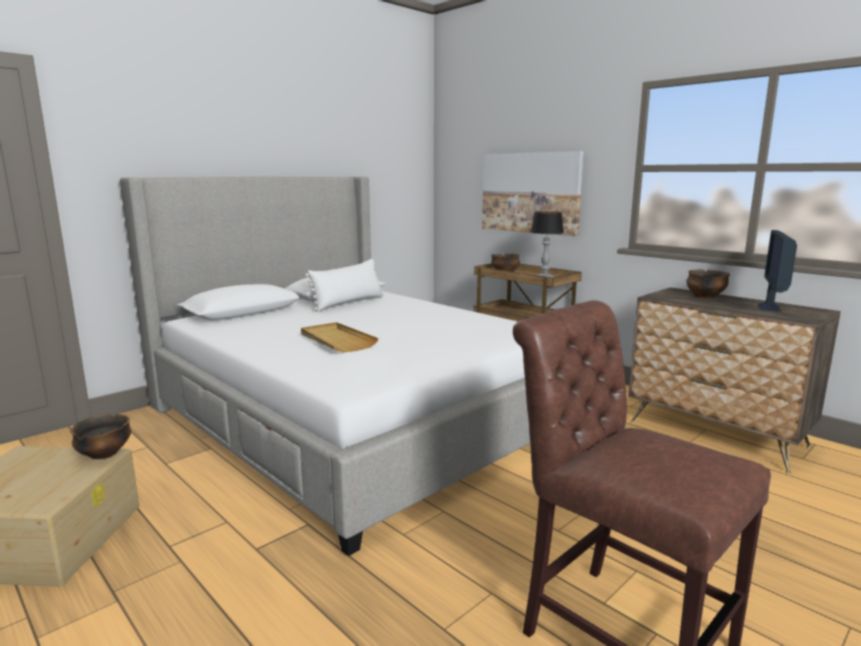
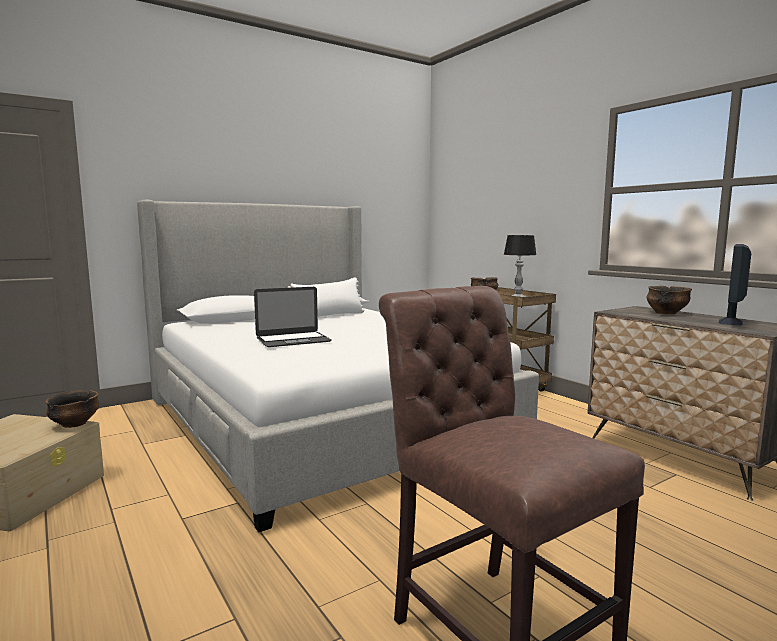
camera: 10 degrees right, 5 degrees down
(336, 340) = (293, 340): beige tray -> laptop
(530, 192) = (510, 220): picture -> none

